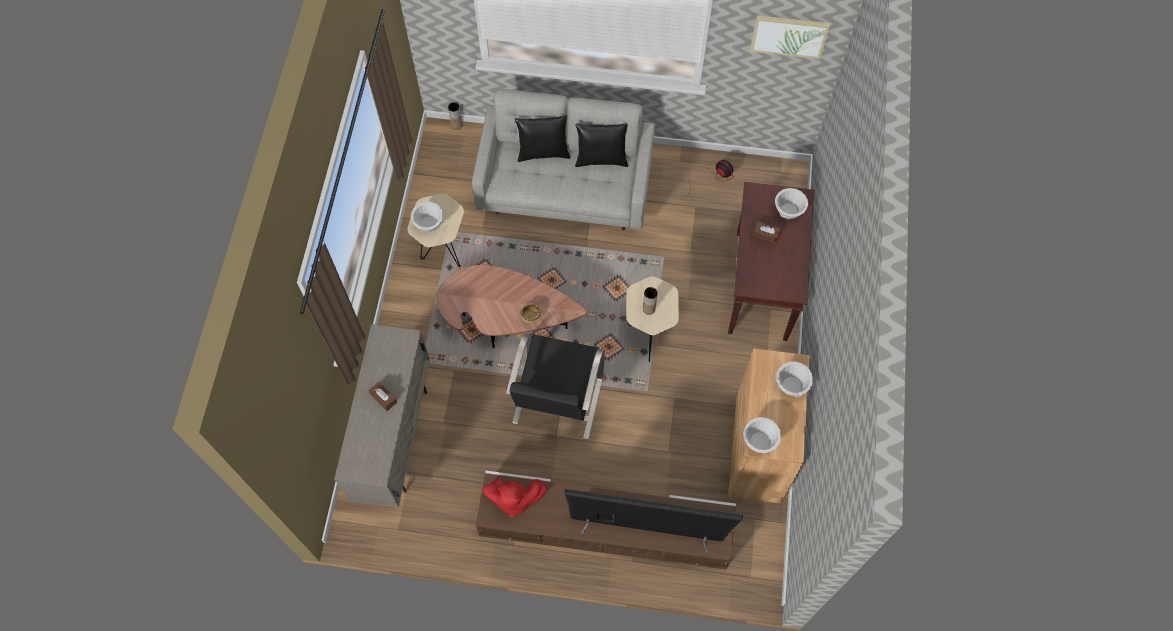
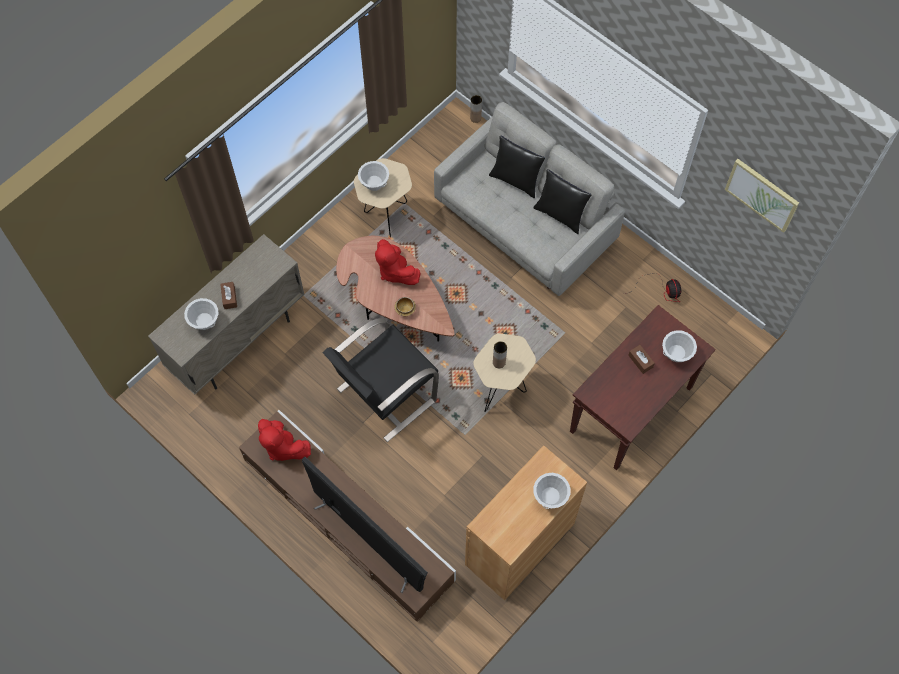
camera: 35 degrees right, 0 degrees up
(497, 289) = (395, 271): none -> red plush toy
(759, 441) = (487, 523): white bowl -> white bowl (205, 321)

